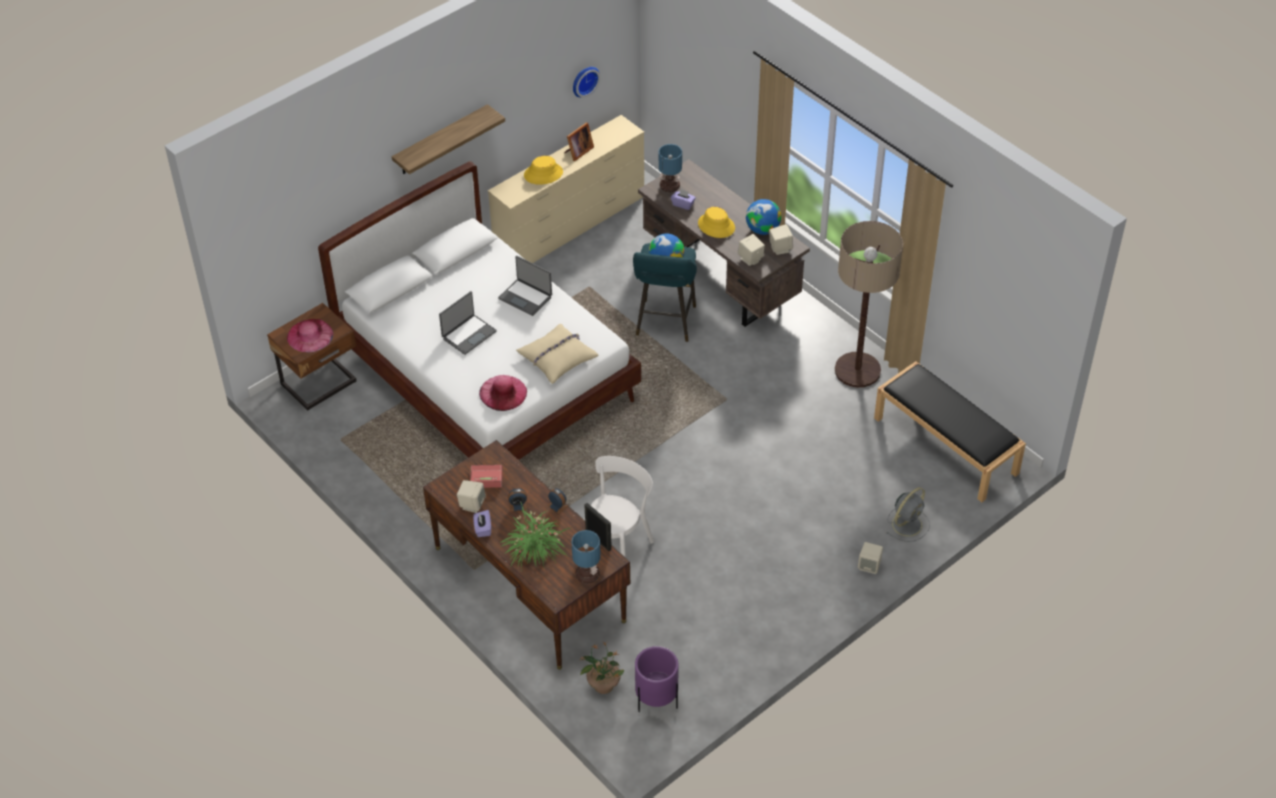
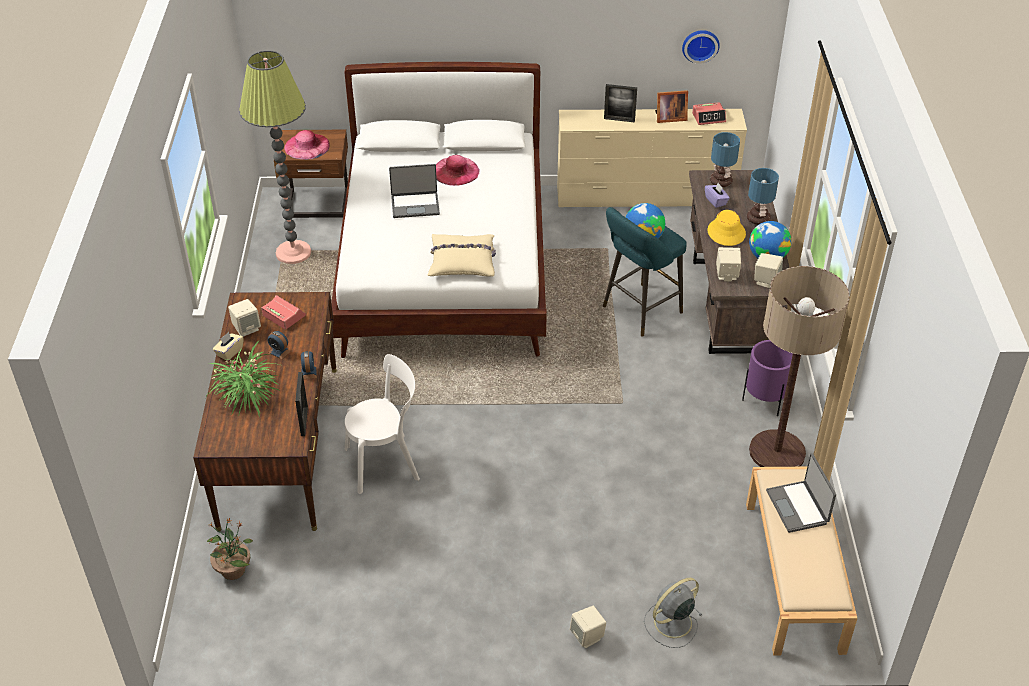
camera: 40 degrees right, 5 degrees down
(351, 436) = (293, 253): none -> floor lamp
(441, 140) = (509, 25): shelf -> none
(482, 529) = (229, 352): purple tissue box -> beige tissue box
(503, 393) = (384, 262): pink hat -> pink hat (456, 171)
(526, 297) = (495, 203): laptop -> laptop (798, 507)
(543, 174) = (619, 119): yellow hat -> picture frame
(586, 575) = (258, 443): table lamp -> table lamp (757, 218)
(606, 135) = (709, 117): none -> alarm clock
(656, 700) = (257, 616): purple planter -> purple planter (764, 401)
(908, 523) = (671, 623): grey fan -> grey fan turned 150 degrees clockwise
(946, 446) = (794, 576): black bench -> beige bench

